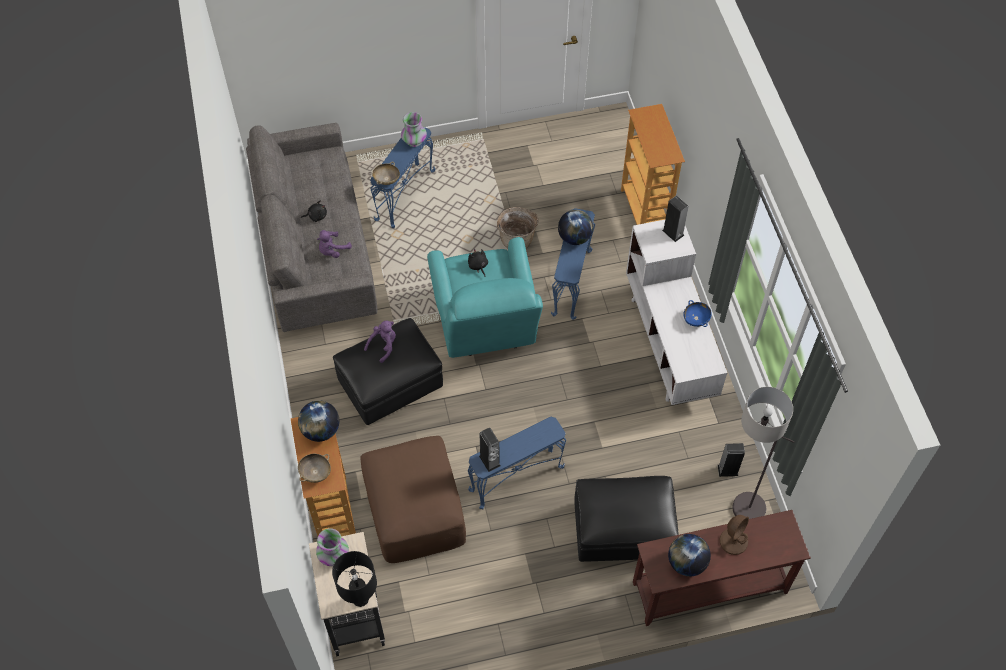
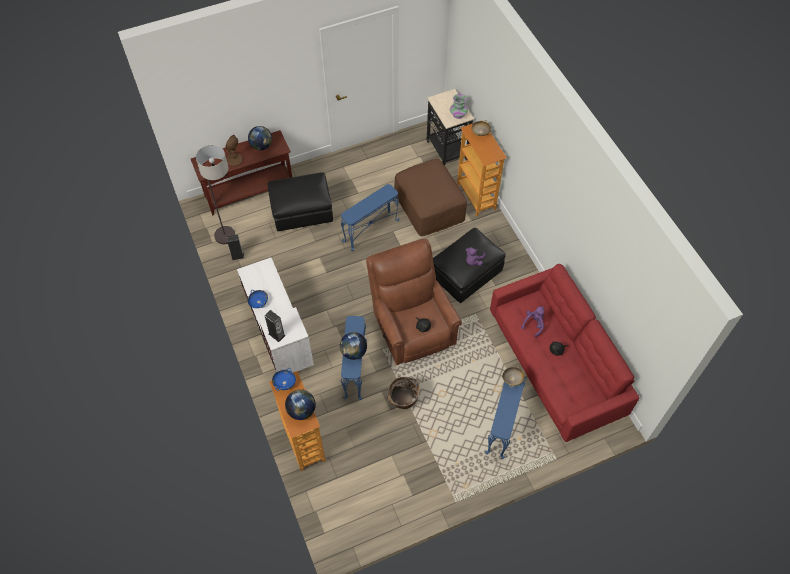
camera: 170 degrees right, 0 degrees up
(315, 248) = (555, 366): grey sofa -> red sofa
(321, 430) = (486, 154): globe -> globe (301, 410)
(361, 599) = (437, 99): black table lamp -> none
(414, 141) = (501, 420): vase -> none
(486, 326) = (411, 325): turquoise armchair -> brown armchair
(489, 460) = (385, 193): speaker -> none
(666, 157) = (284, 383): none -> blue bowl

